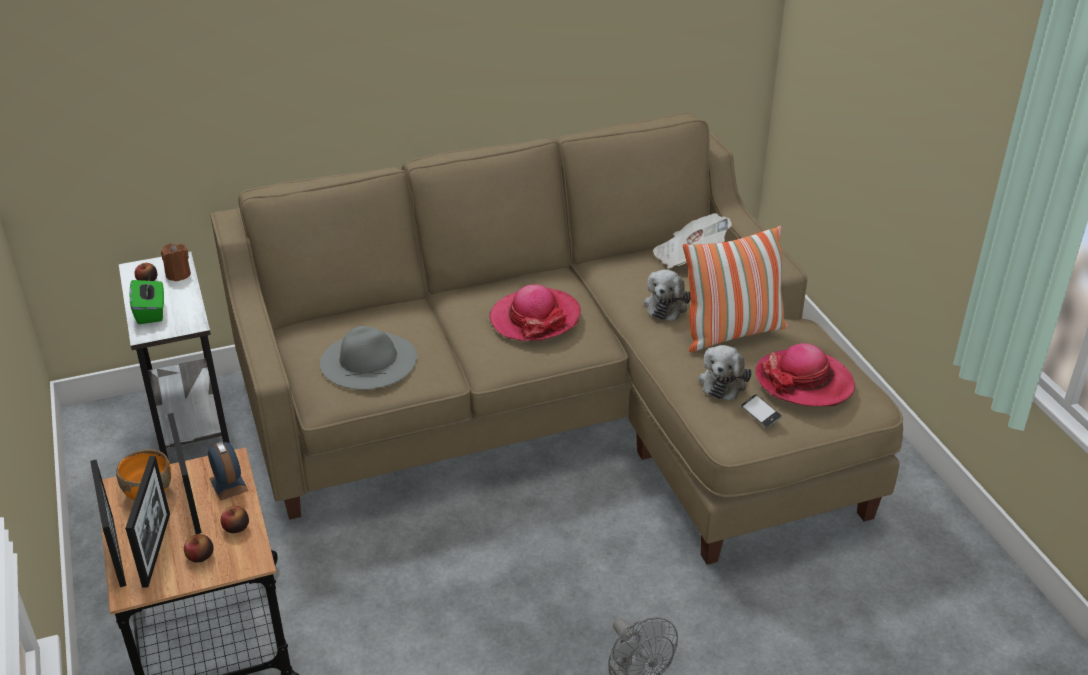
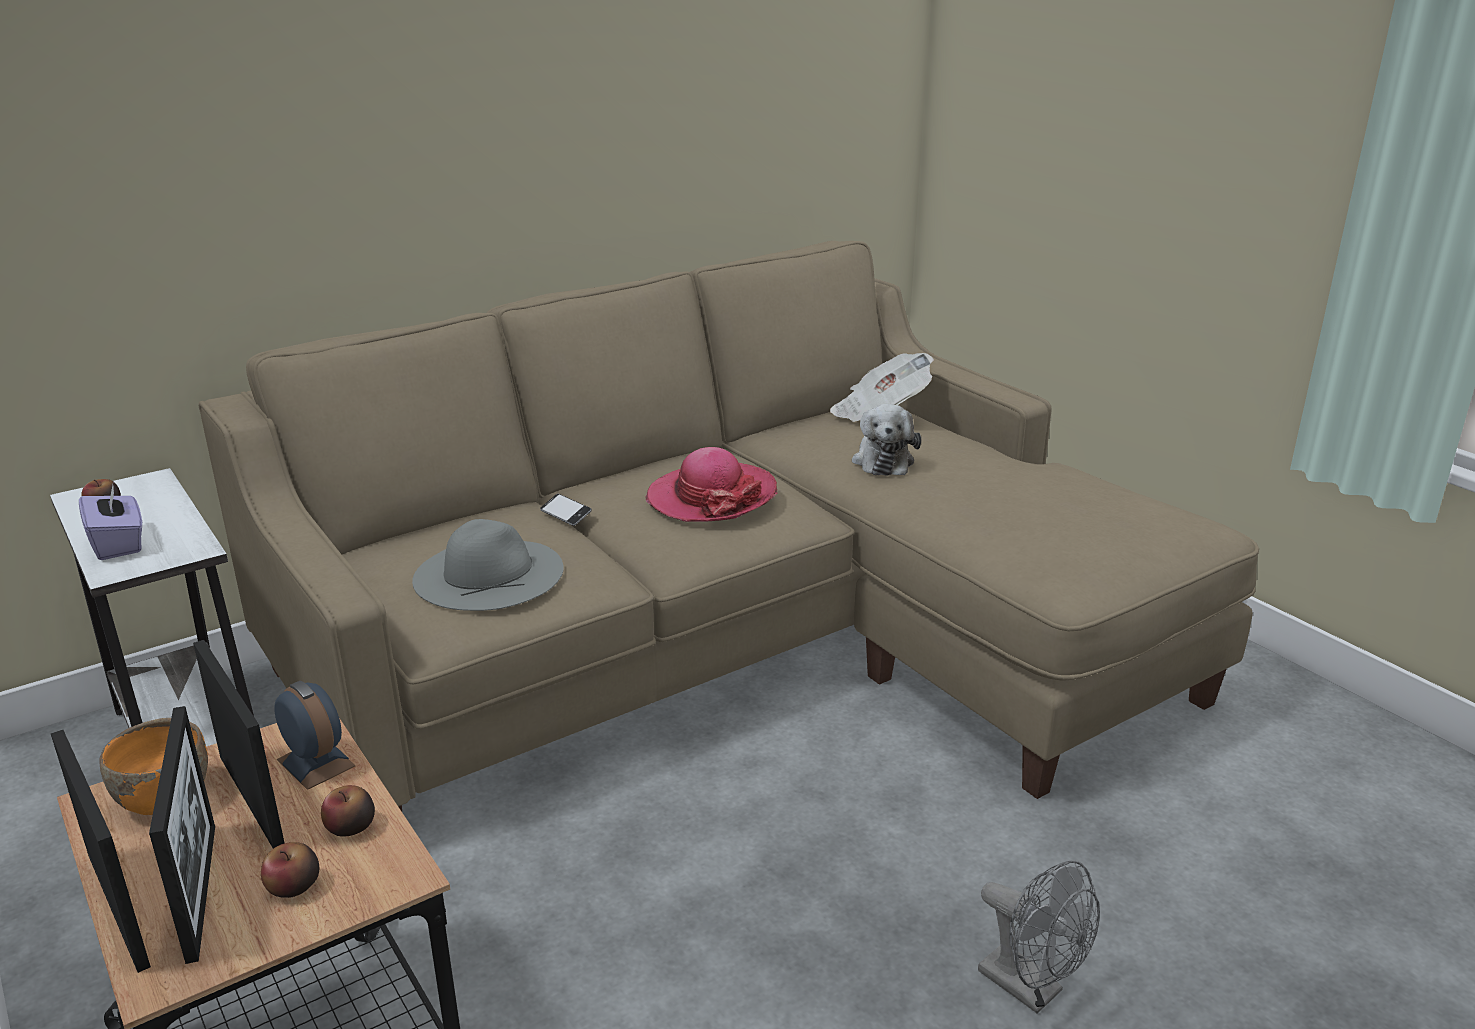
camera: 15 degrees left, 10 degrees down
(151, 312) = (118, 544): green tissue box -> purple tissue box
(178, 274) = (155, 495): brown candle -> none
(723, 381) = (1013, 529): plush toy -> none
(732, 333) = (987, 478): pillow -> none
(760, 414) = (1089, 556): phone -> phone (566, 514)
(804, 382) = (1117, 515): hat -> none

